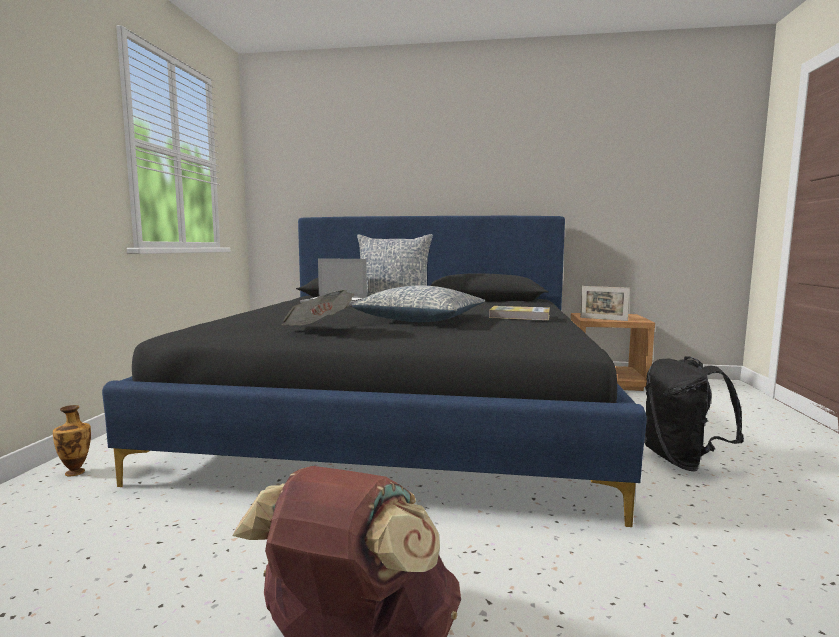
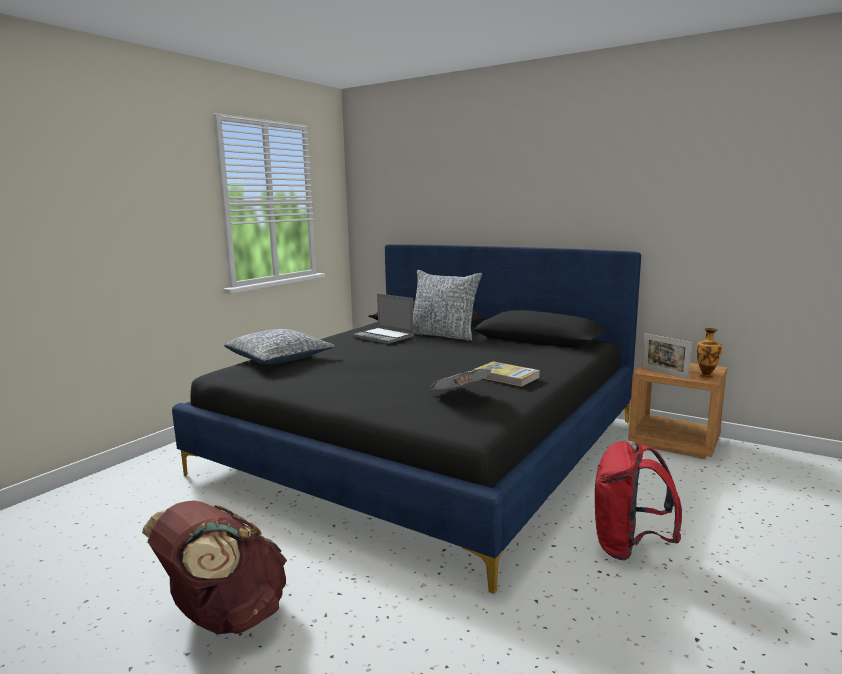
camera: 25 degrees right, 5 degrees up
(76, 472) = (169, 459): vase -> vase (706, 376)
(318, 329) = (309, 380): newspaper -> newspaper (460, 396)
(421, 320) = (413, 373): pillow -> pillow (279, 359)
(682, 461) = (629, 547): black backpack -> red backpack

